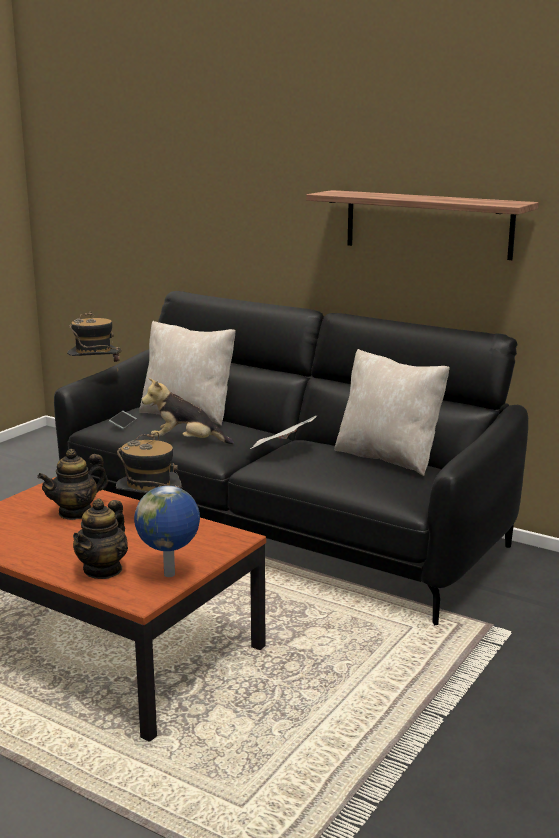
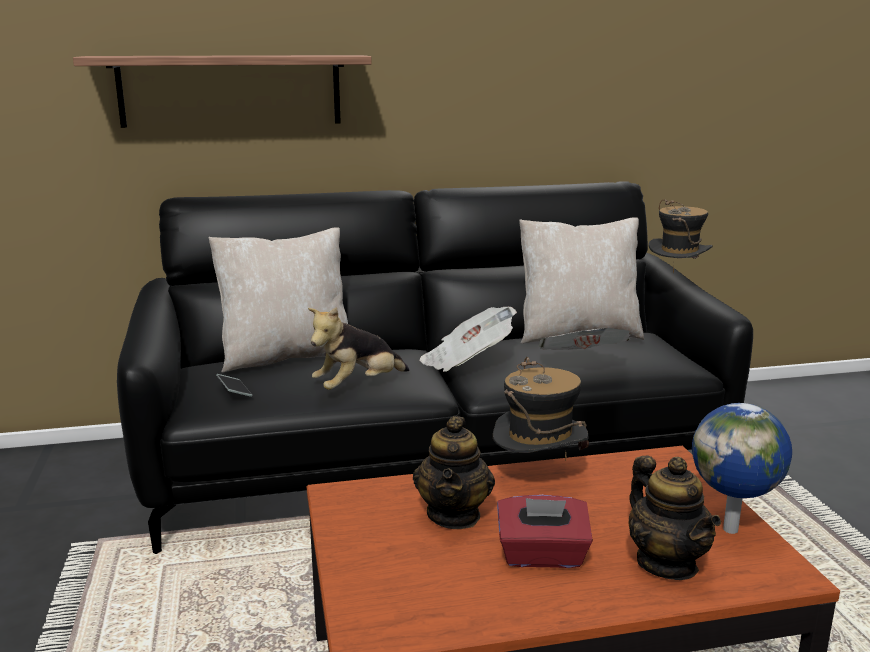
camera: 45 degrees left, 0 degrees up
(65, 542) = (542, 556): none -> red tissue box
(95, 376) = (145, 335): hat -> hat (676, 282)
(330, 474) = (581, 364): none -> newspaper
(427, 224) = (527, 72): shelf -> shelf (230, 90)

